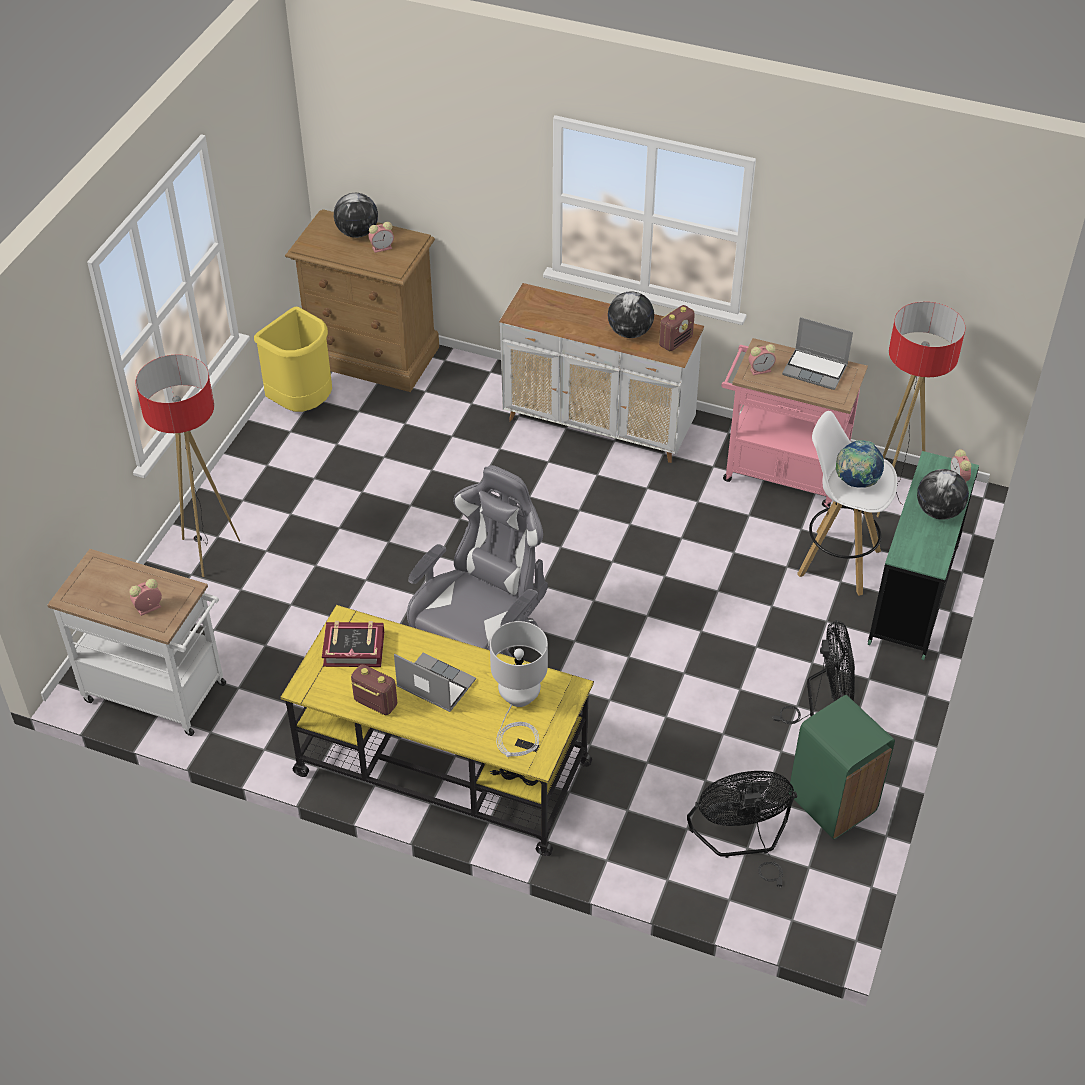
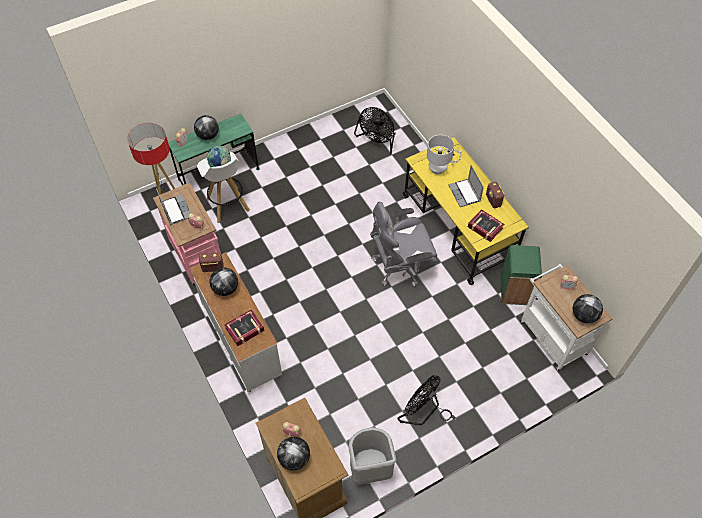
camera: 140 degrees left, 10 degrees up
(96, 582) = (583, 315): none -> globe
(208, 552) = (484, 401): floor lamp -> none
(303, 404) = (370, 469): yellow trash can -> grey trash can
(553, 311) = (245, 330): none -> book
(823, 703) = (299, 161): black fan -> black fan (425, 409)
(832, 802) = (336, 132): green trash can -> green trash can (514, 291)

